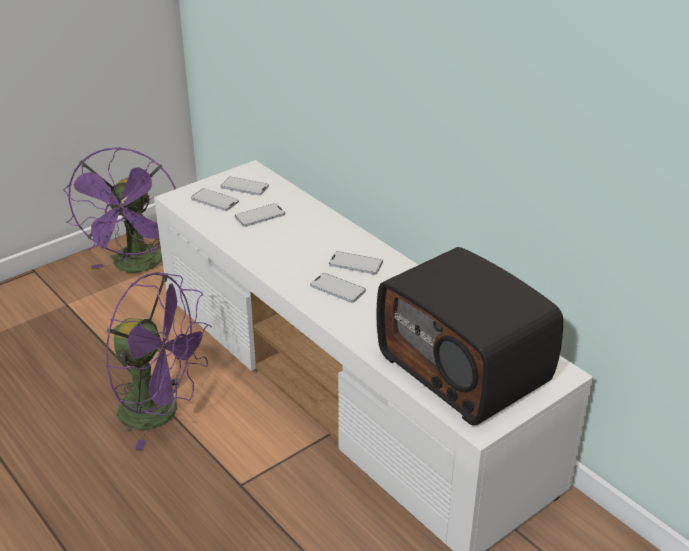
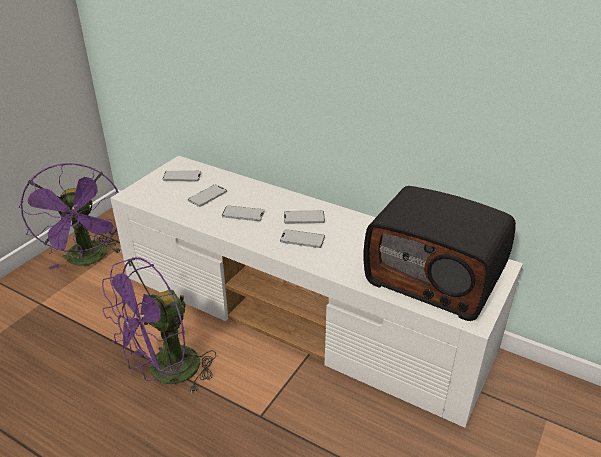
camera: 20 degrees left, 0 degrees up
(161, 412) = (165, 373): purple fan -> purple fan turned 135 degrees clockwise
(214, 200) = (163, 191): phone -> phone (243, 214)

